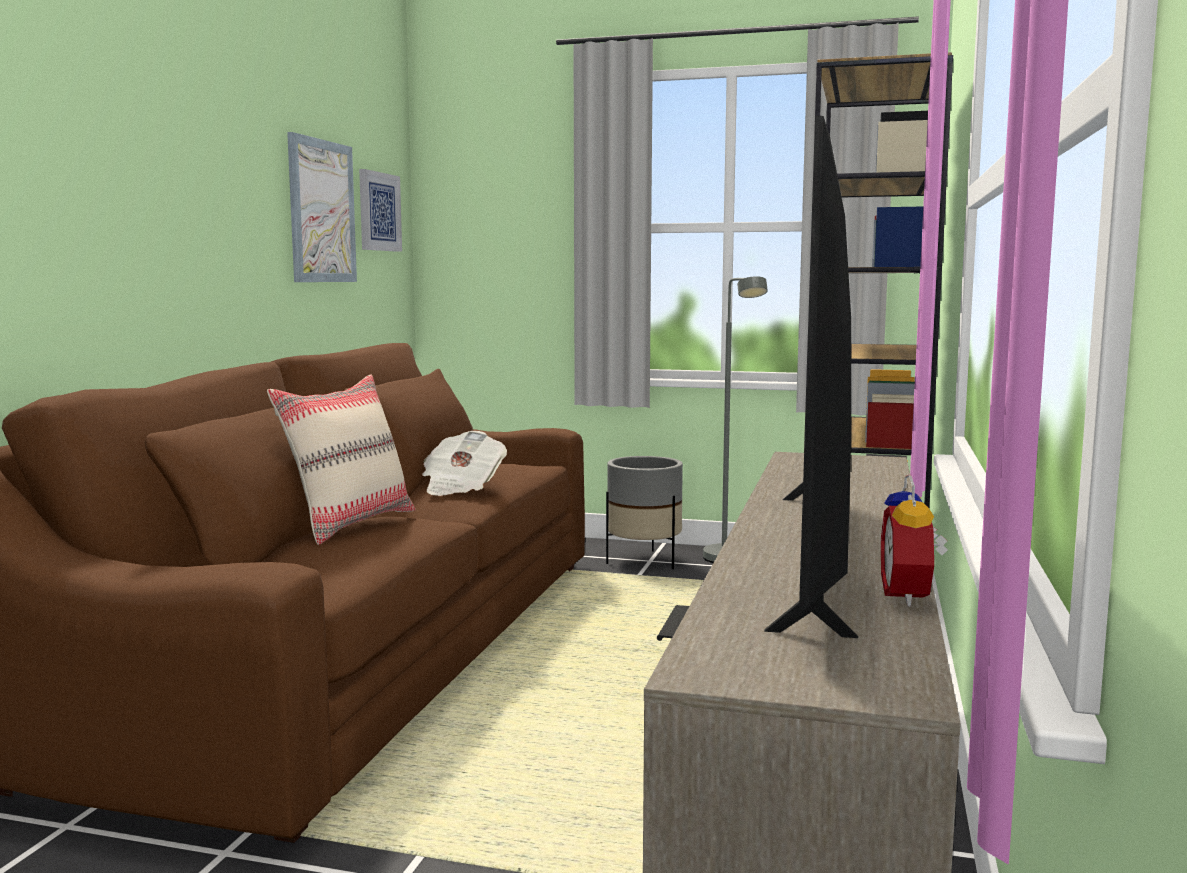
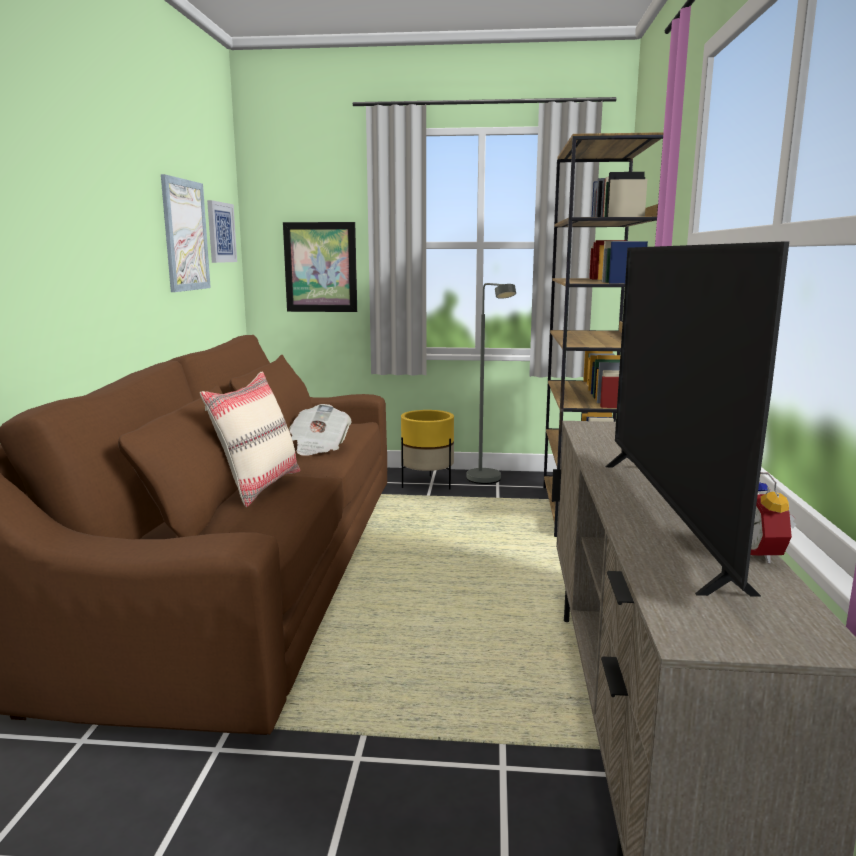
camera: 10 degrees left, 5 degrees up
(513, 259) = (320, 267): none -> picture
(644, 561) = (427, 484): grey planter -> yellow planter

